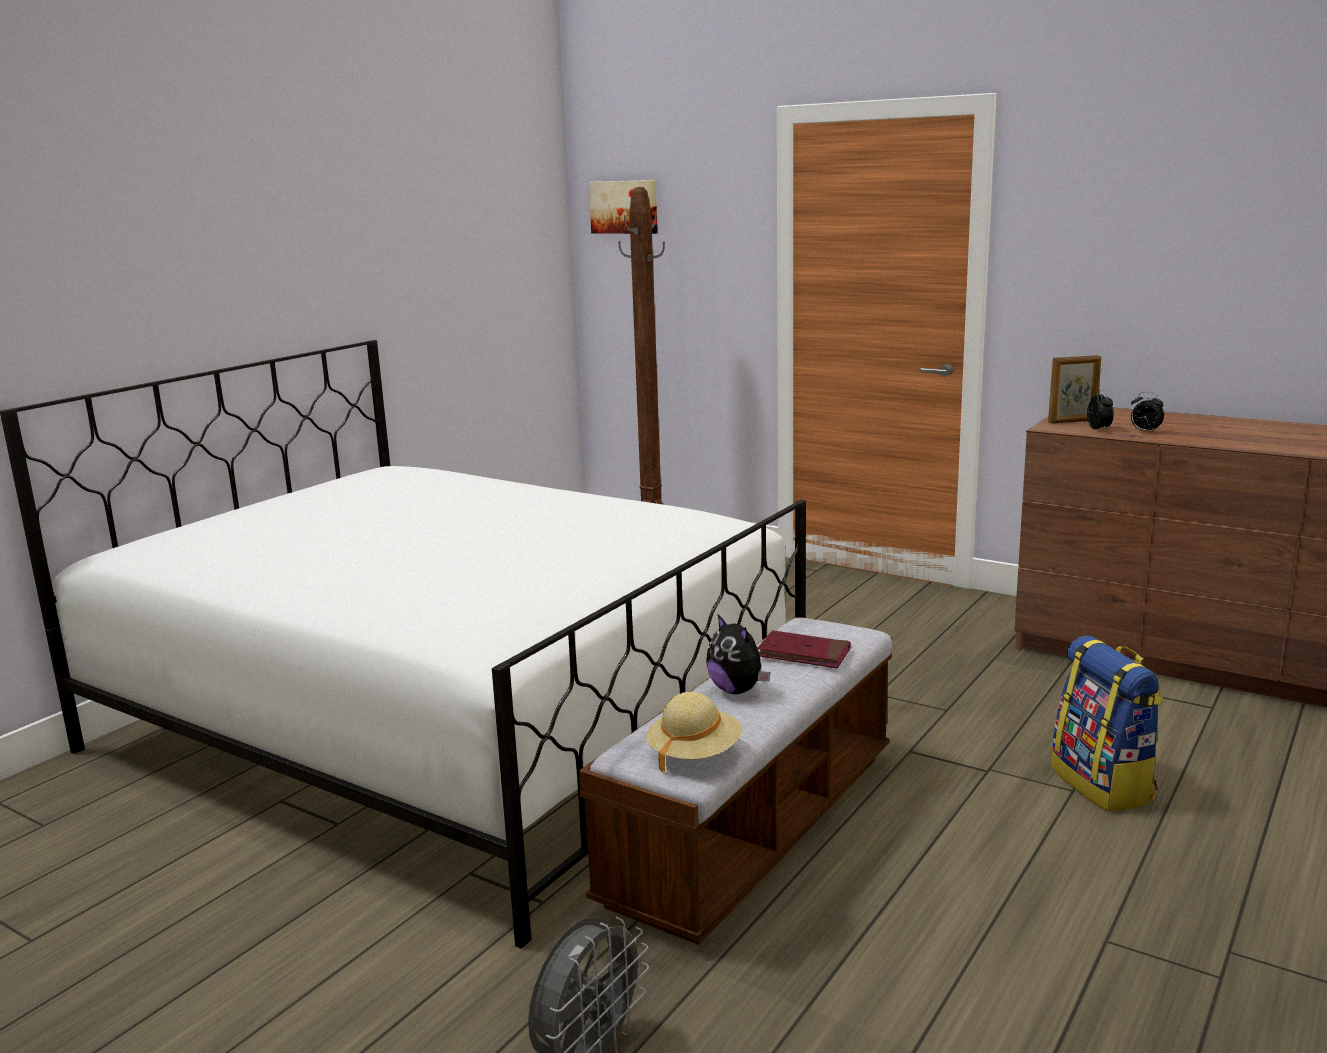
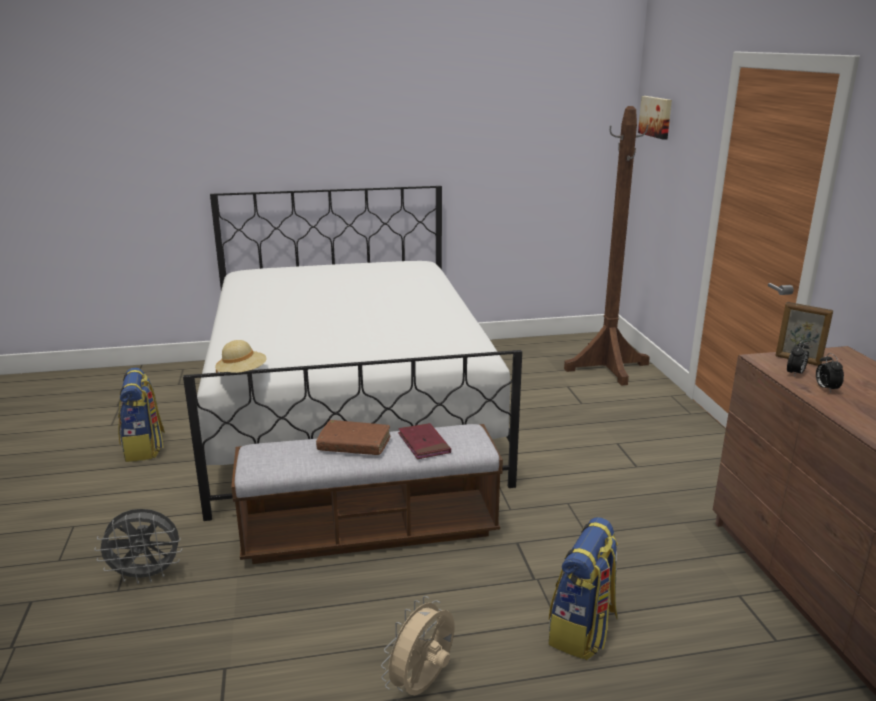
camera: 45 degrees right, 5 degrees up
(191, 931) = (144, 448): none -> backpack
(694, 754) = (271, 463): beige hat -> beige hat (242, 374)
(737, 690) = (354, 445): plush toy -> brown book
(1098, 915) = (423, 685): none -> beige fan

